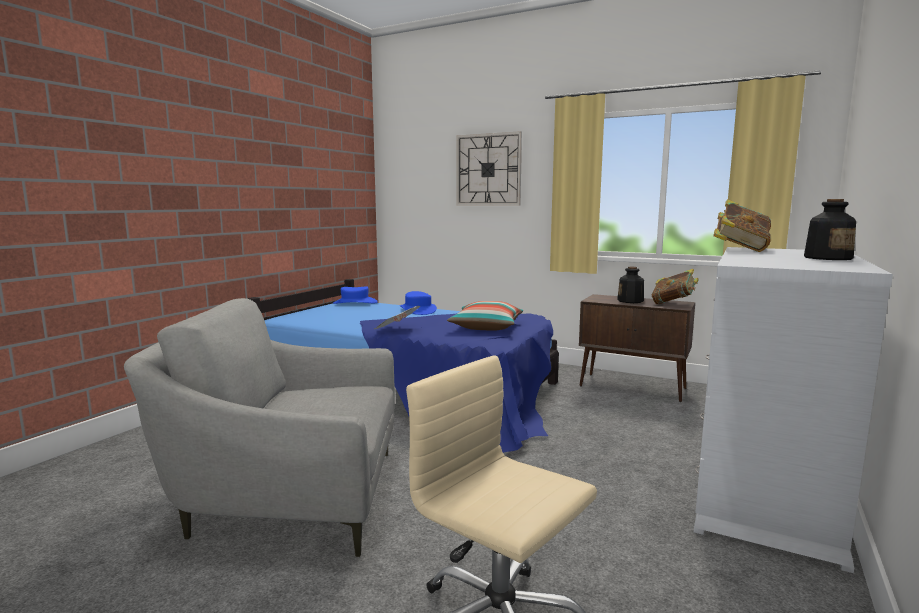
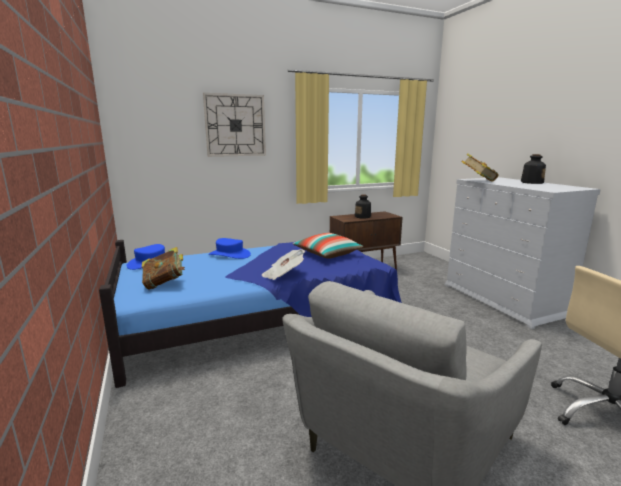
camera: 50 degrees left, 5 degrees up
(673, 304) = (383, 214): book -> book (165, 284)

